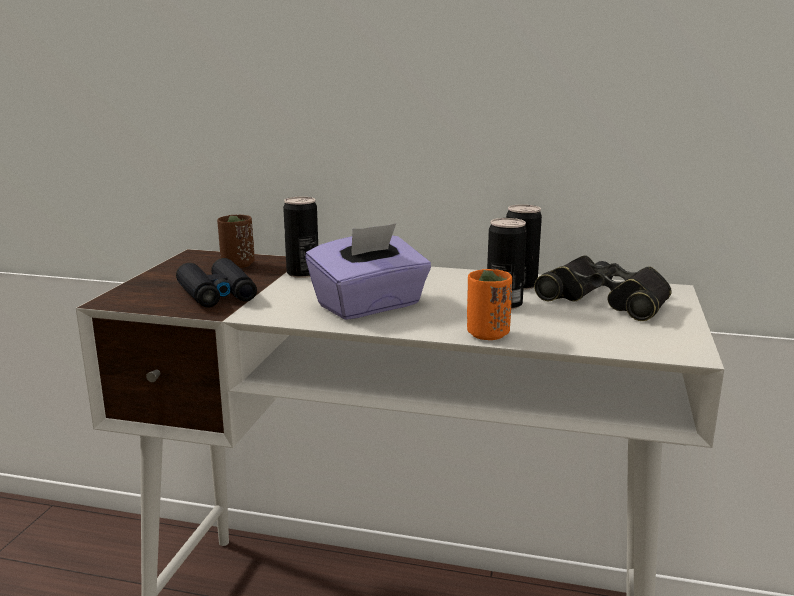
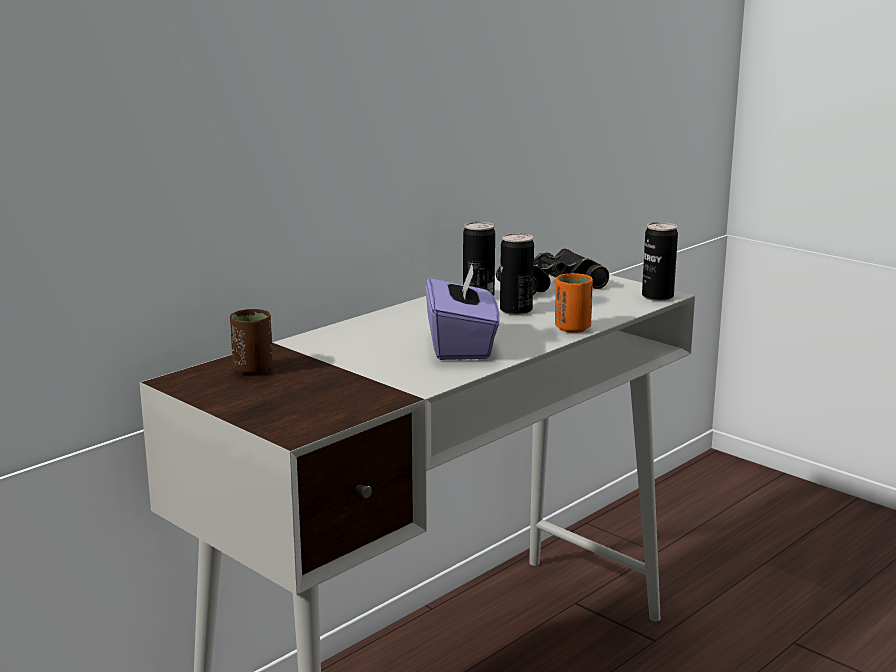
camera: 60 degrees left, 0 degrees up
(217, 294) = (345, 390): black binoculars -> none
(303, 273) = (329, 351): can -> can (657, 296)

